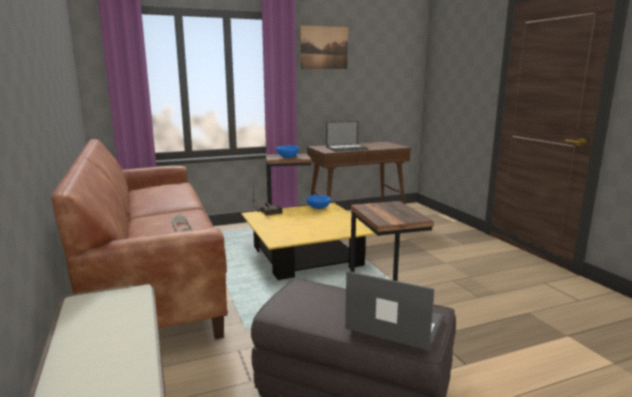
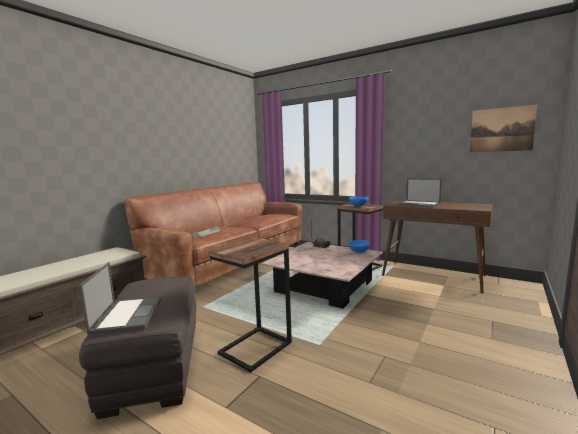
camera: 55 degrees right, 5 degrees down
(305, 256) = (324, 286): yellow coffee table -> pink coffee table
(324, 48) = (417, 110): picture -> picture (501, 129)

